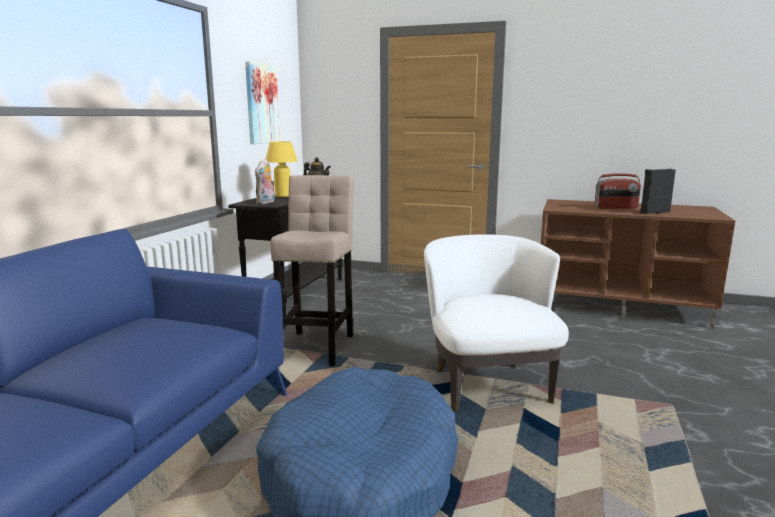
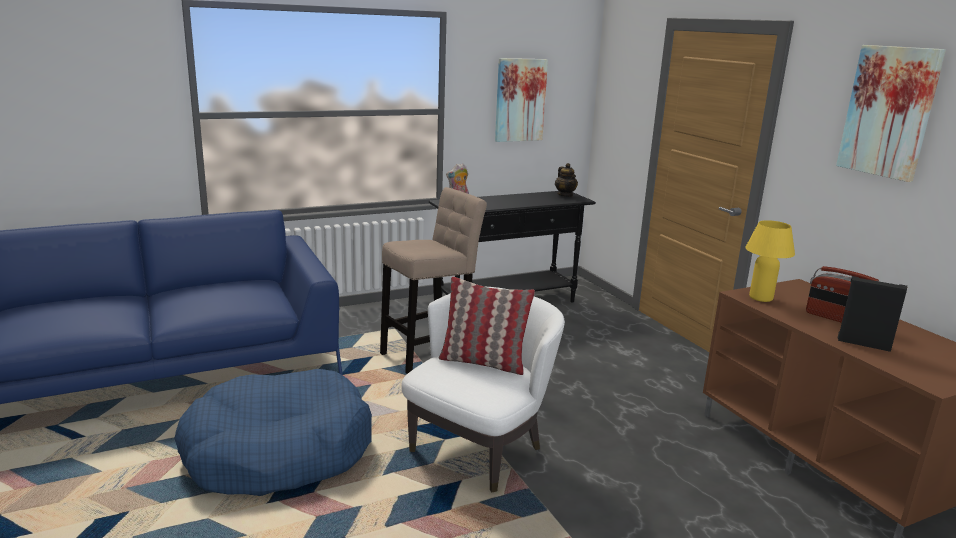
camera: 45 degrees right, 5 degrees up
(283, 196) = (495, 201): yellow table lamp -> yellow table lamp (761, 298)
(482, 300) = (483, 362): none -> pillow
(595, 73) = (889, 112): none -> picture

